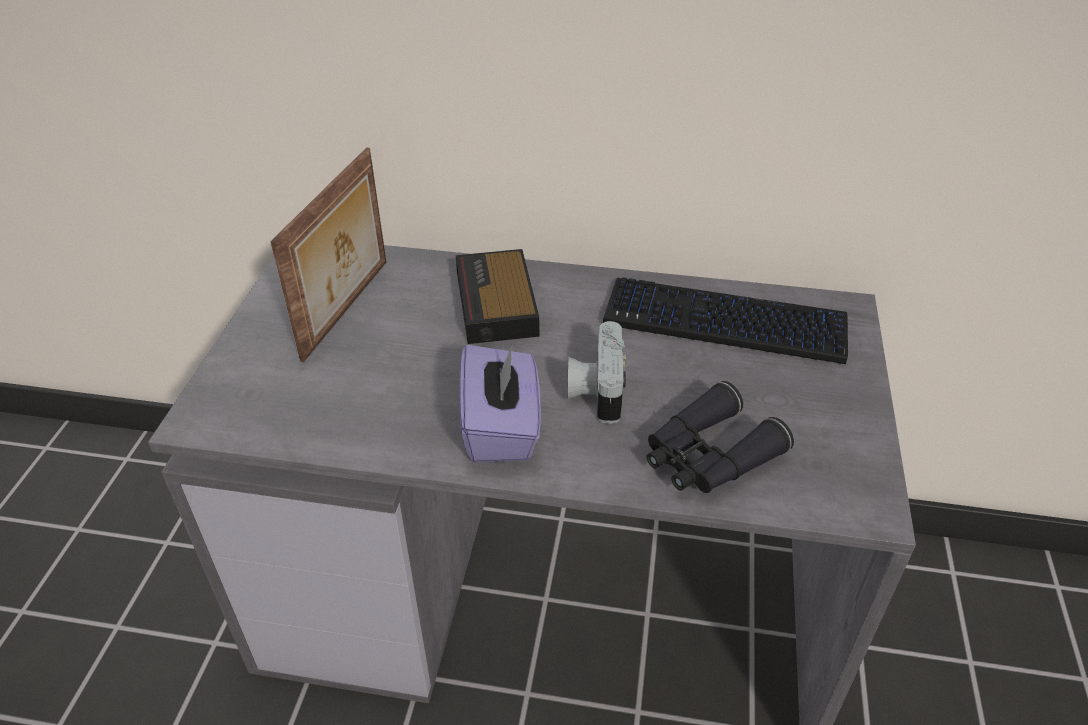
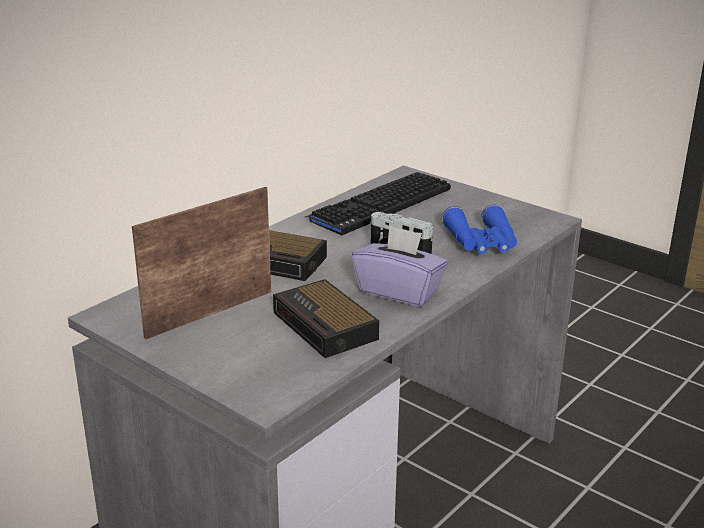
camera: 60 degrees left, 15 degrees down
(348, 309) = (208, 313): picture frame -> picture frame turned 90 degrees counterclockwise
(373, 402) = (326, 327): none -> alarm clock
(708, 456) = (481, 243): black binoculars -> blue binoculars

